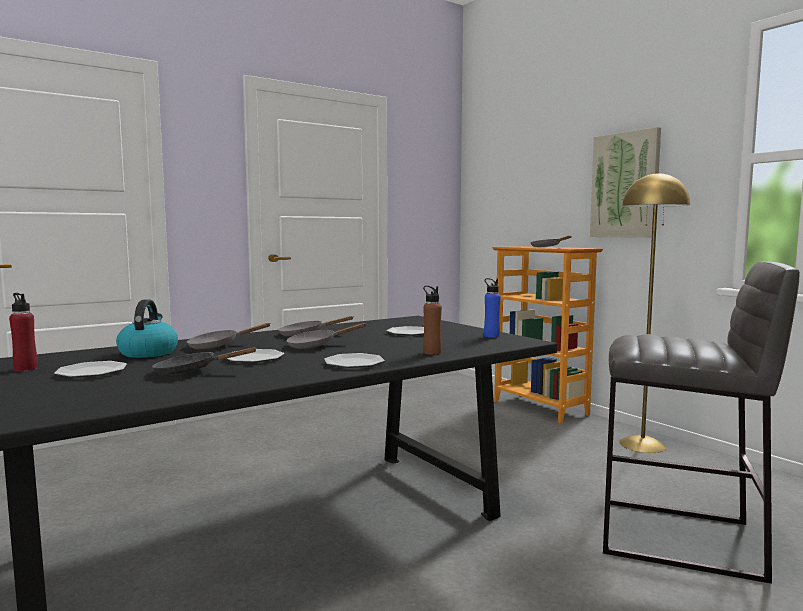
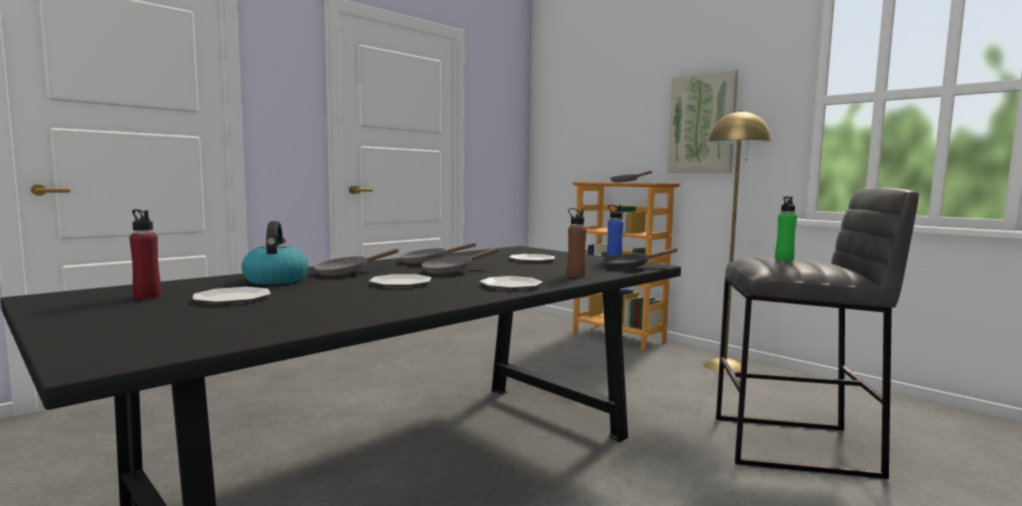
camera: 10 degrees left, 0 degrees up
(192, 371) = (347, 295): black frying pan -> black frying pan (630, 267)
(661, 339) = (784, 260): none -> green bottle

